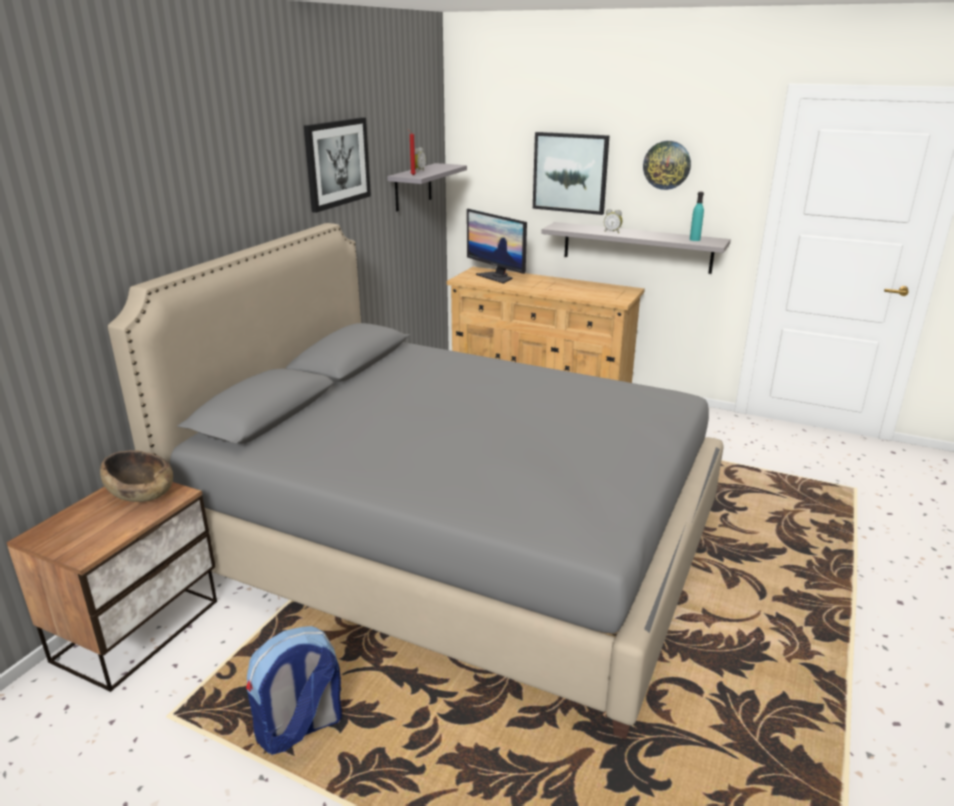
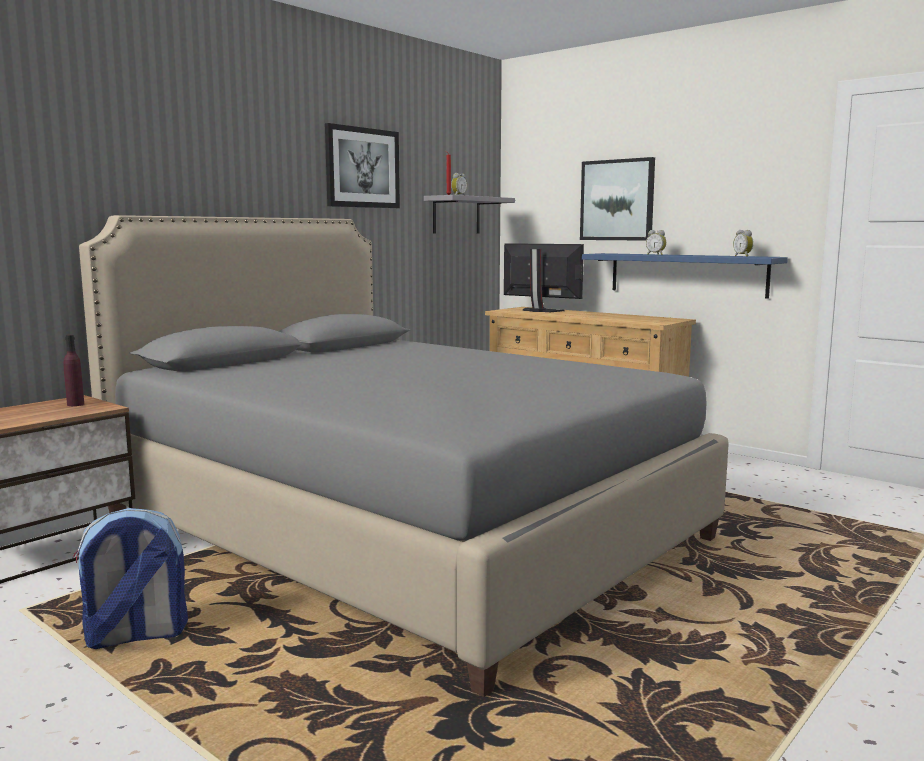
camera: 15 degrees right, 15 degrees down
(141, 492) = (75, 404): brown bowl -> purple bottle
(497, 277) = (540, 310): monitor -> monitor turned 150 degrees clockwise
(636, 247) = (686, 274): grey shelf -> blue shelf
(667, 165) = (714, 182): wall clock -> none
(694, 239) = (743, 256): turquoise bottle -> alarm clock

